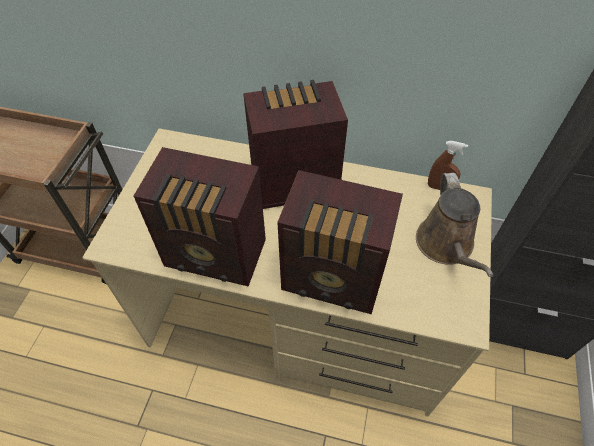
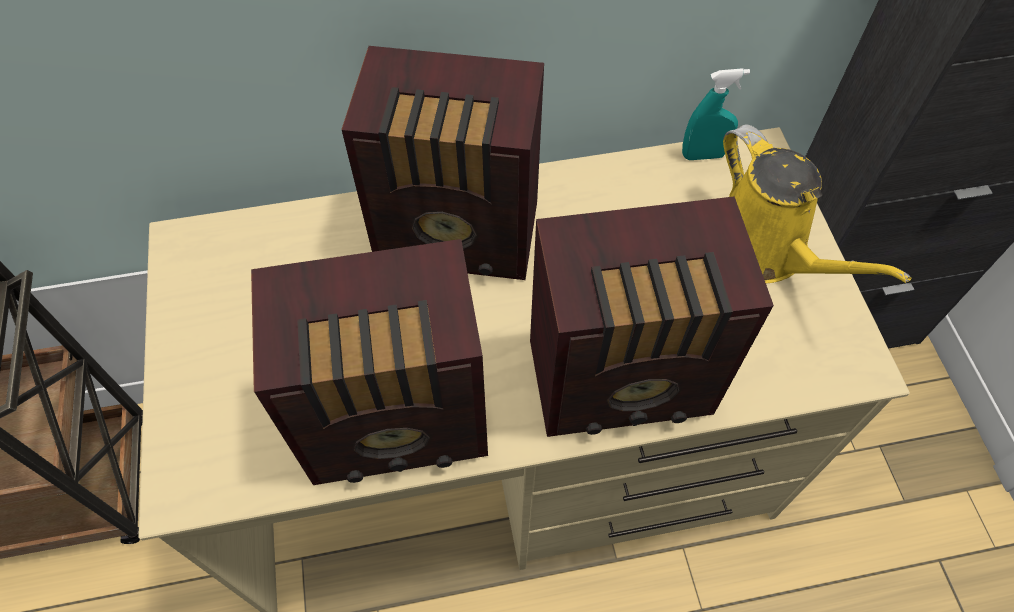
camera: 25 degrees left, 5 degrees up
(292, 183) = (460, 237): radio -> radio turned 135 degrees counterclockwise
(439, 187) = (703, 155): brown spray bottle -> turquoise spray bottle
(446, 246) = (764, 250): brown watering can -> yellow watering can

